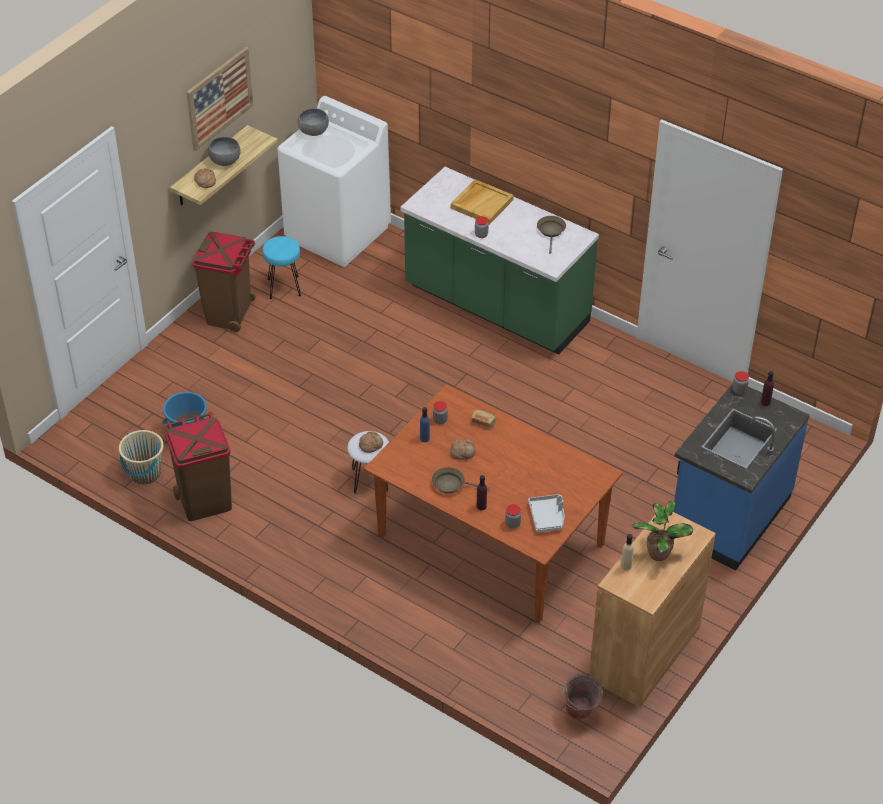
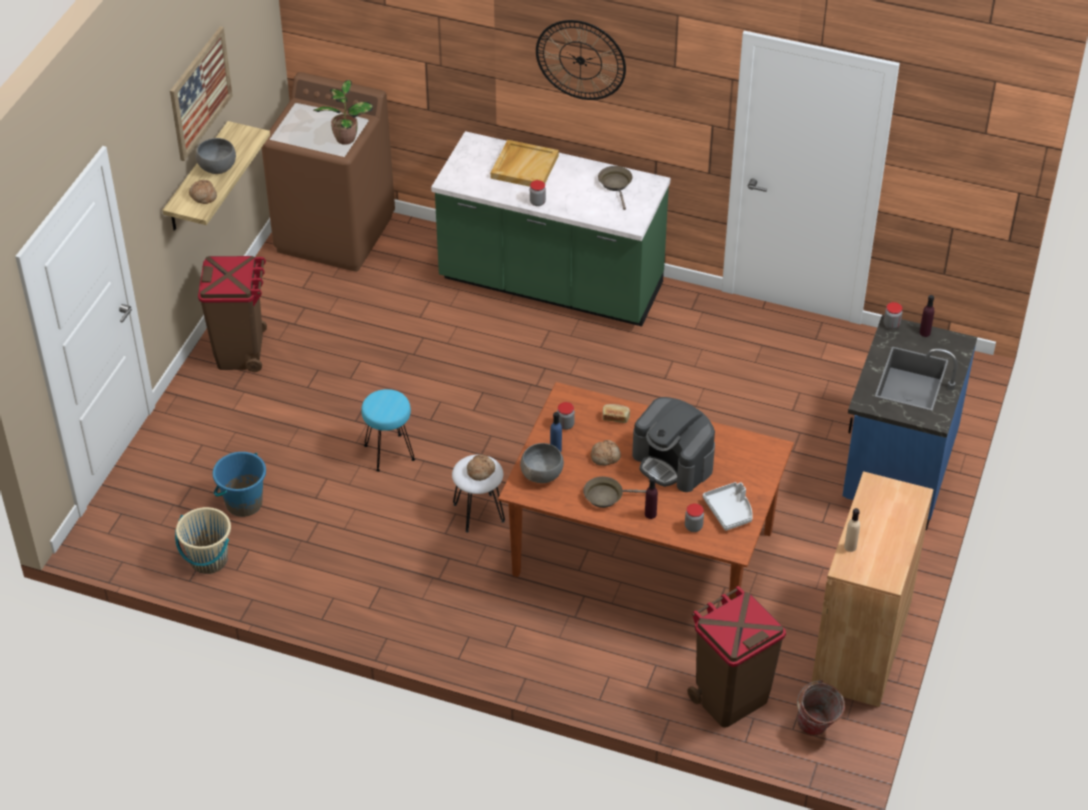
camera: 15 degrees left, 0 degrees up
(205, 502) = (293, 578): brown trash can -> brown trash can (730, 698)
(284, 288) = (295, 309): turquoise stool -> turquoise stool (389, 453)
(313, 131) = (297, 116): grey bowl -> grey bowl (541, 474)
(338, 233) = (335, 233): white washing machine -> brown washing machine
(516, 468) = (673, 462): none -> coffee machine
(535, 122) = (580, 60): none -> wall clock
(659, 552) = (880, 524): potted plant -> potted plant (345, 137)

